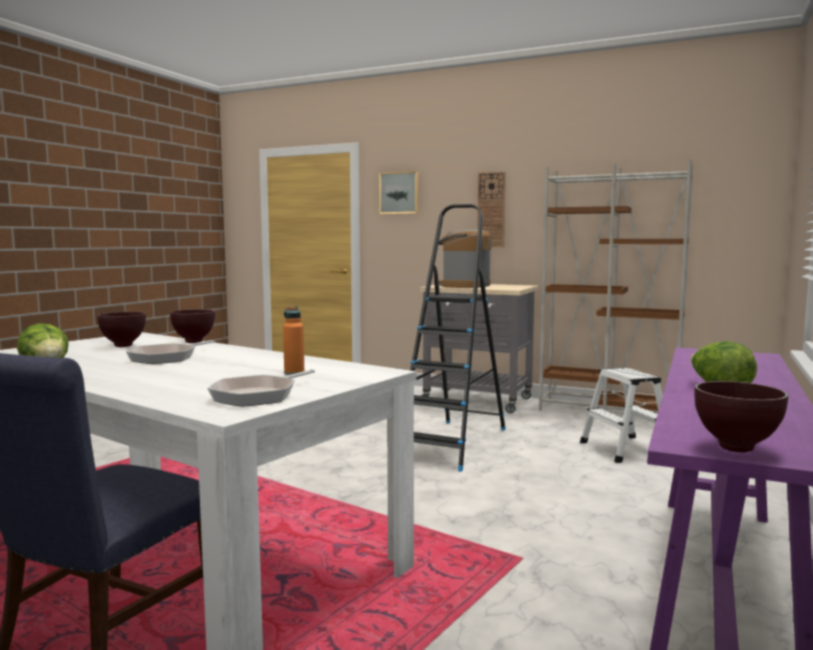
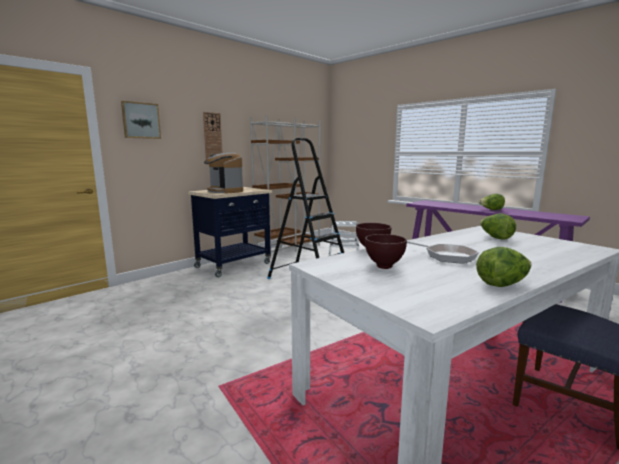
camera: 70 degrees left, 5 degrees up
(259, 395) = (557, 244): frying pan -> none
(294, 373) = (495, 238): orange bottle -> lettuce
(478, 401) = (233, 265): grey cart -> blue cart
(734, 448) = (572, 218): brown bowl -> none

